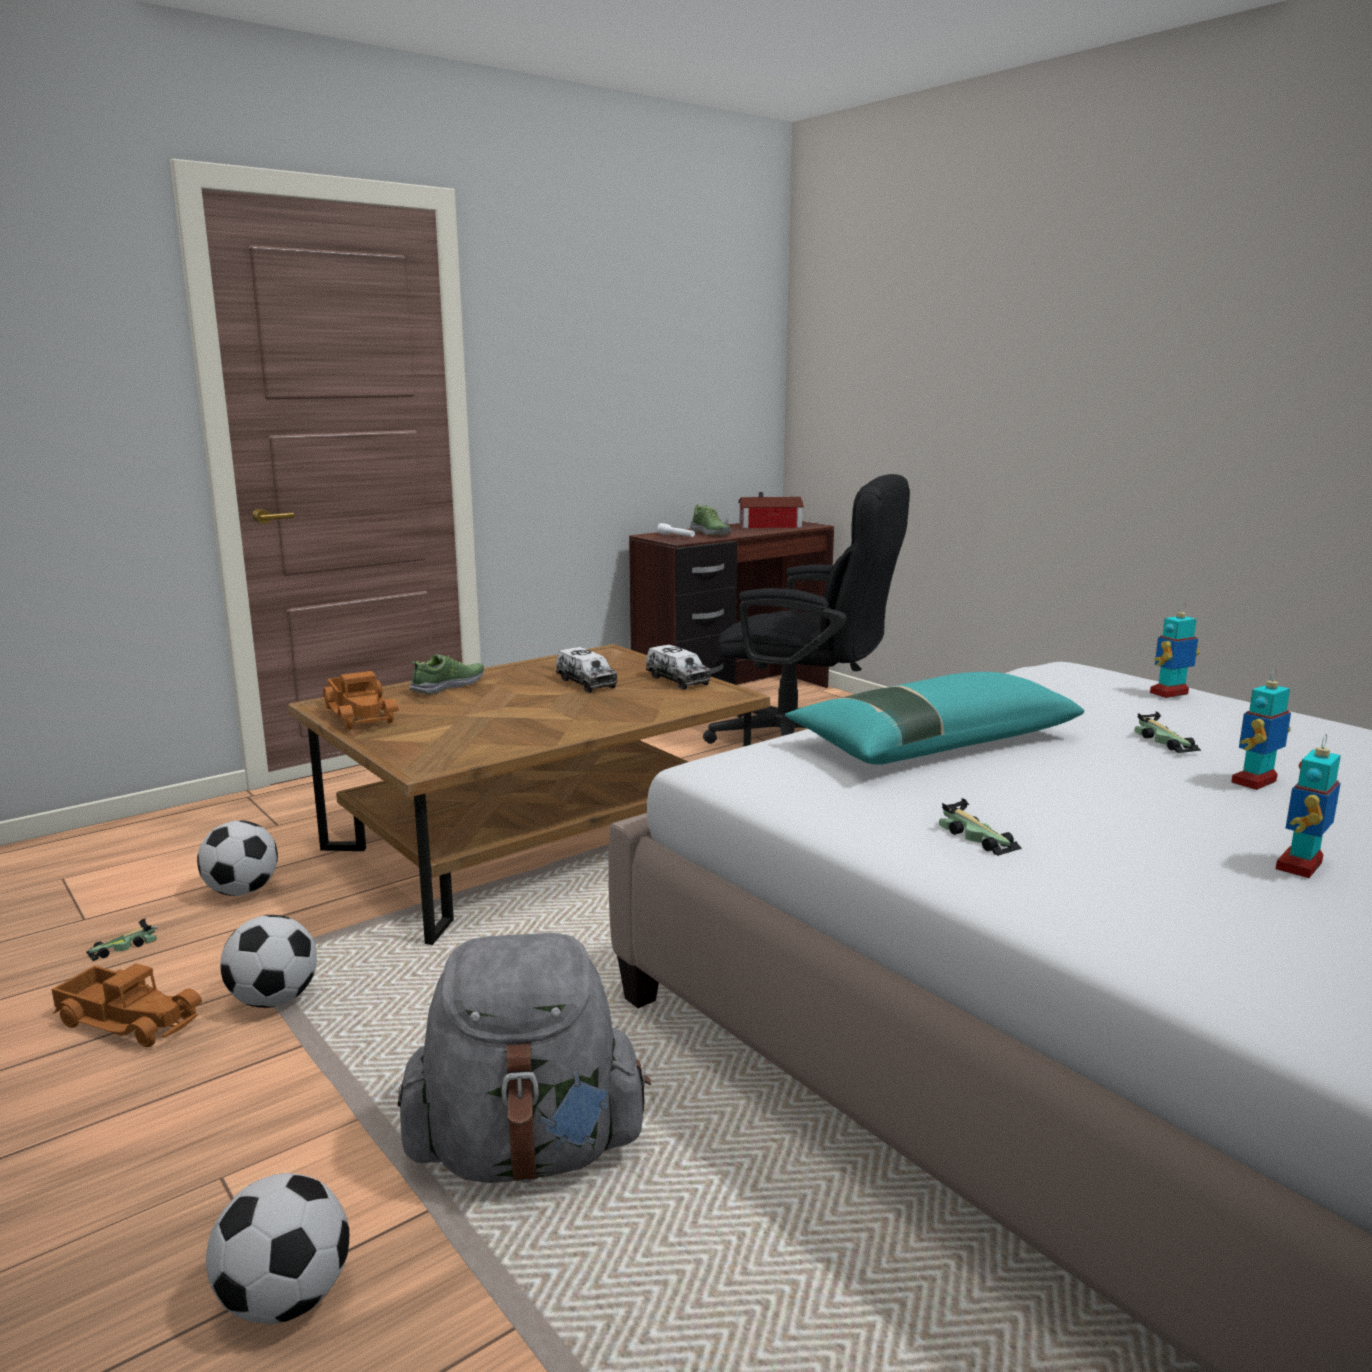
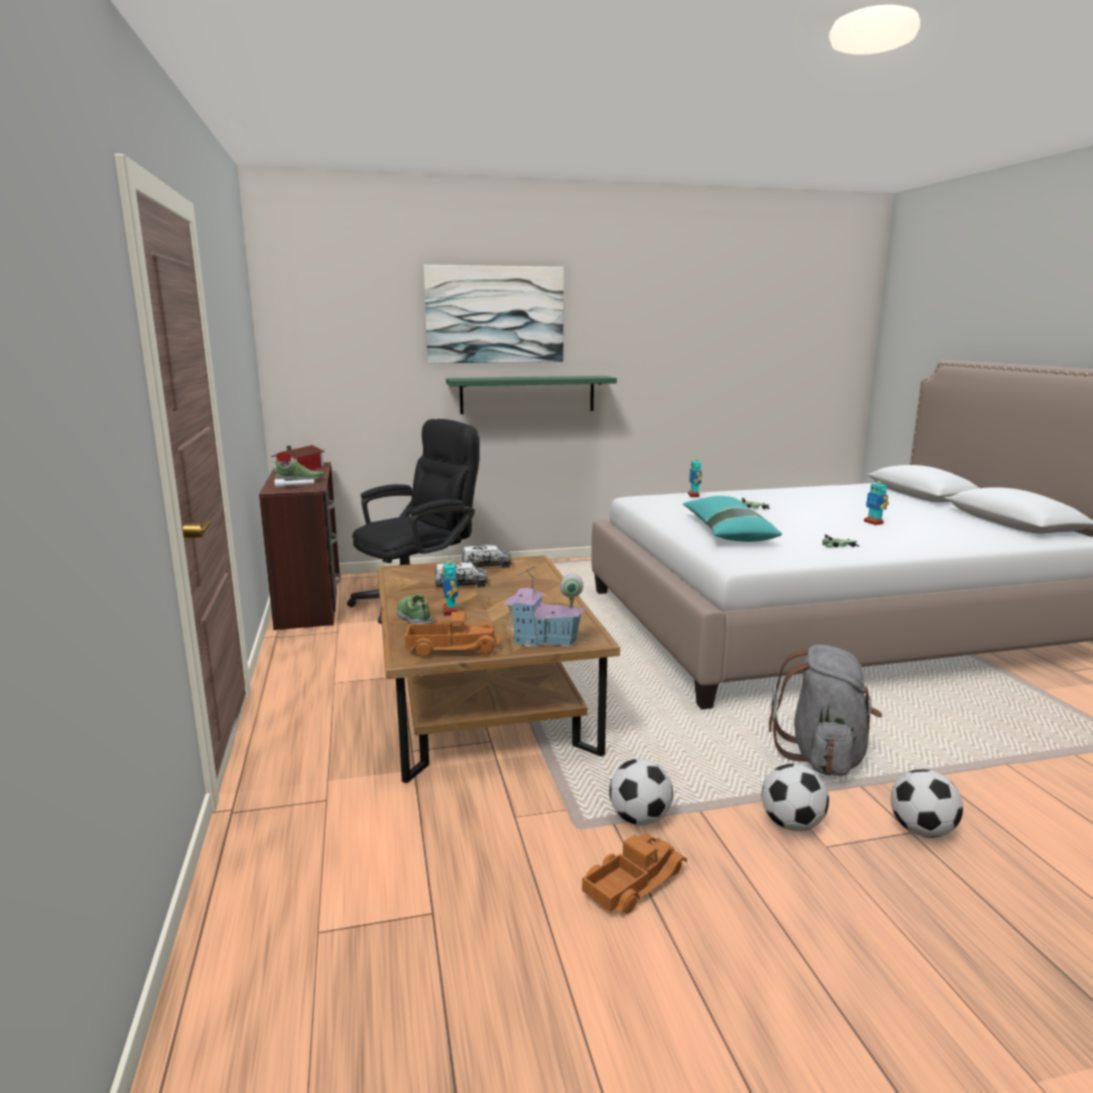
camera: 65 degrees left, 0 degrees up
(124, 946) = (508, 887): toy car -> none
(242, 891) = (452, 824): football -> football (792, 824)
(406, 745) = (543, 640): none -> toy house
(1069, 304) = (495, 315): none -> picture
(1107, 453) = (527, 394): none -> green shelf
(1255, 782) = (800, 509): toy robot -> toy robot (450, 611)

